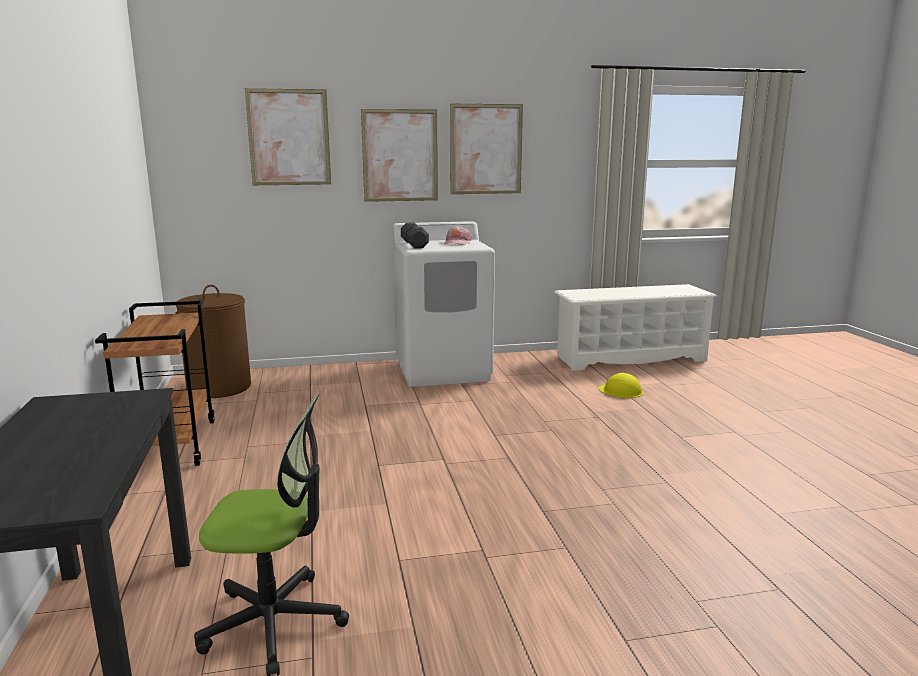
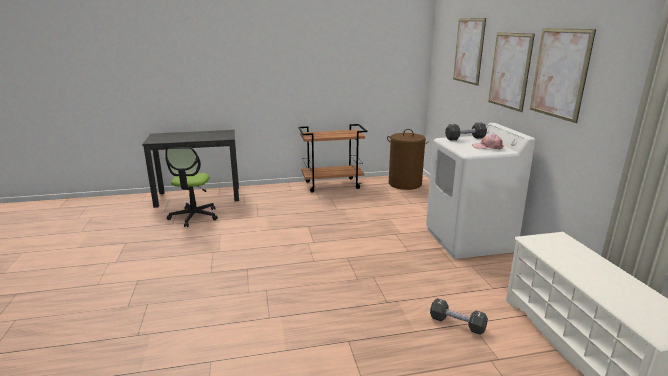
camera: 90 degrees right, 5 degrees up
(621, 391) = (457, 324): yellow hard hat -> black dumbbell

